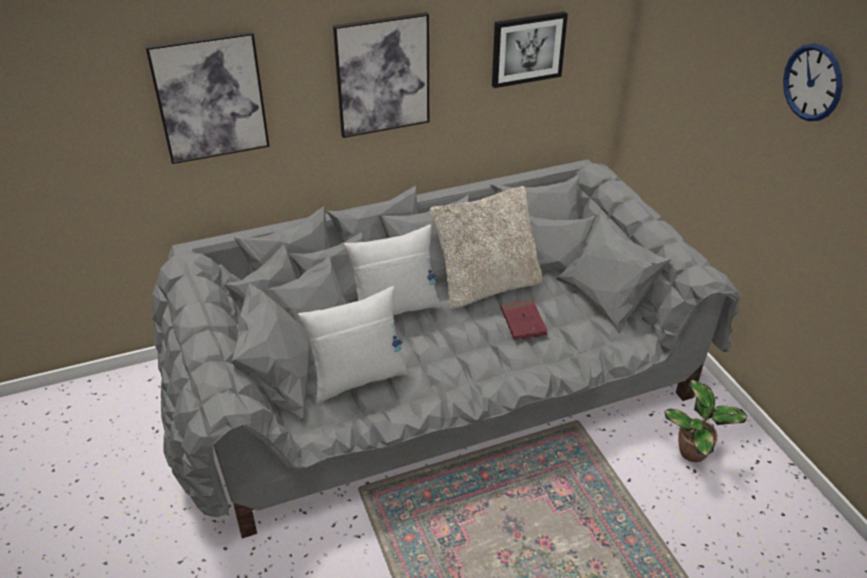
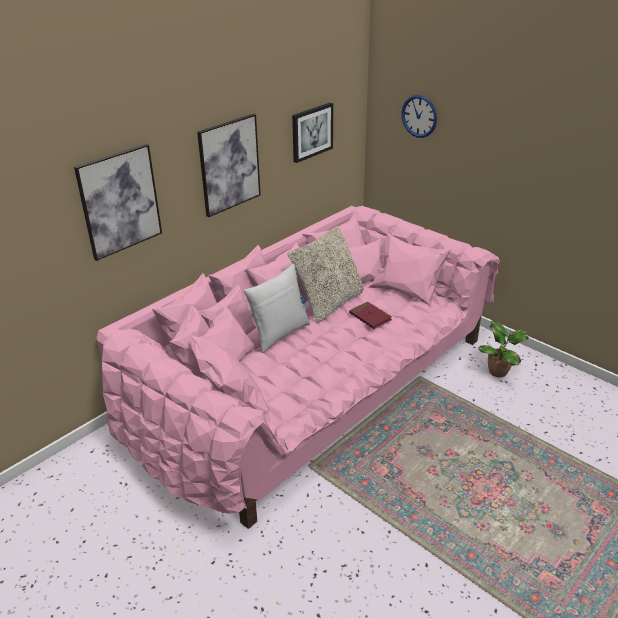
camera: 25 degrees left, 5 degrees down
(358, 380) = (288, 384): grey pillow -> none
(433, 380) = (309, 382): grey sofa -> pink sofa
(812, 82) = (522, 112): wall clock -> wall clock (419, 116)

